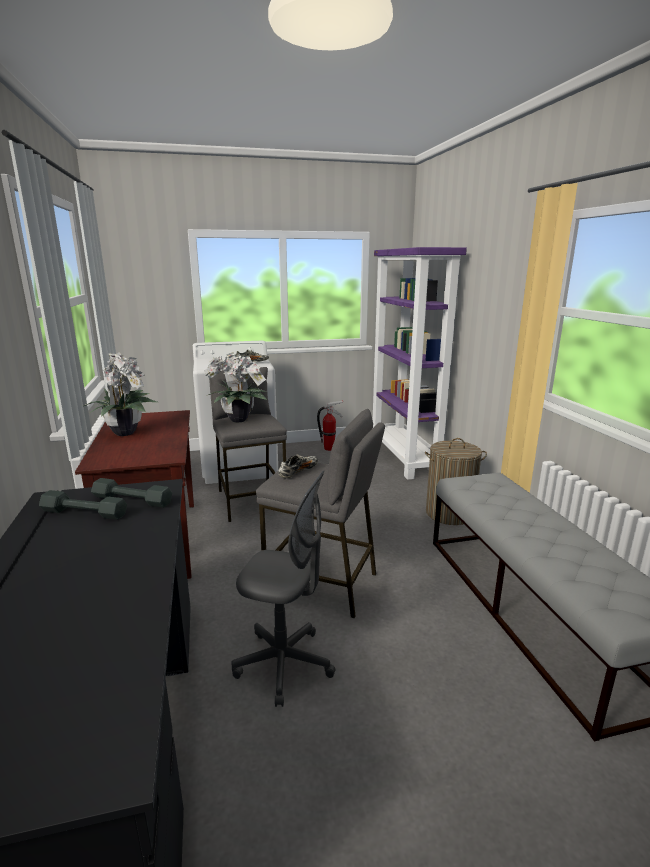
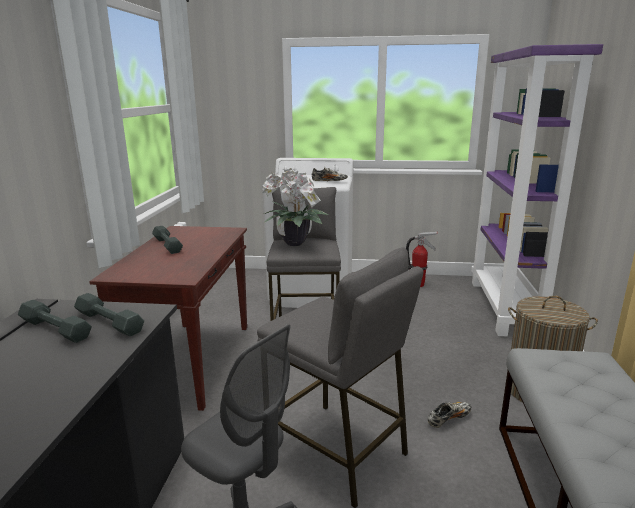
camera: 20 degrees right, 0 degrees up
(125, 432) = (167, 245): potted plant -> grey dumbbell
(298, 472) = (315, 314): shoe -> shoe (449, 419)

